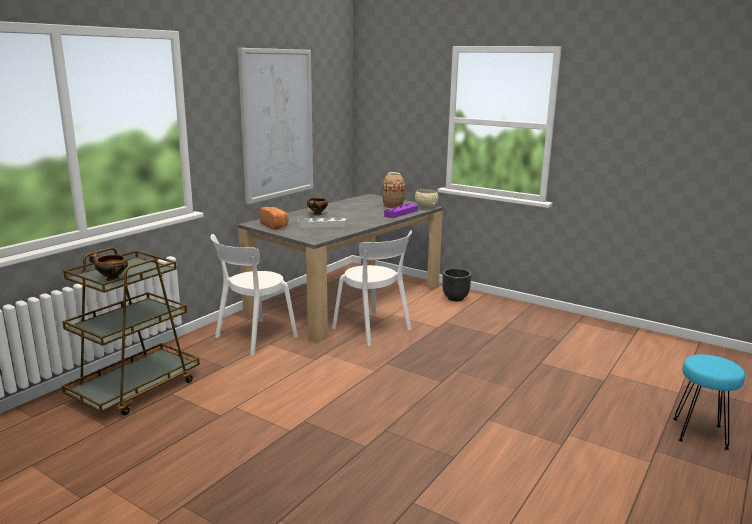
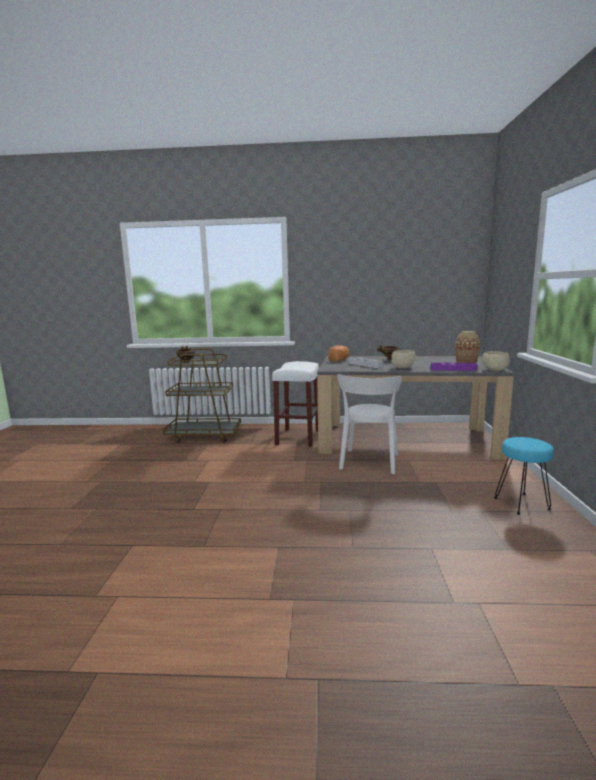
camera: 60 degrees right, 5 degrees down
(253, 338) = (298, 437): white chair -> white stool
(277, 124) = (379, 284): picture -> none
(363, 221) = (403, 367): none -> beige bowl
(455, 298) = (496, 473): black planter -> none
(700, 434) = (410, 728): turquoise stool -> turquoise stool (521, 504)

